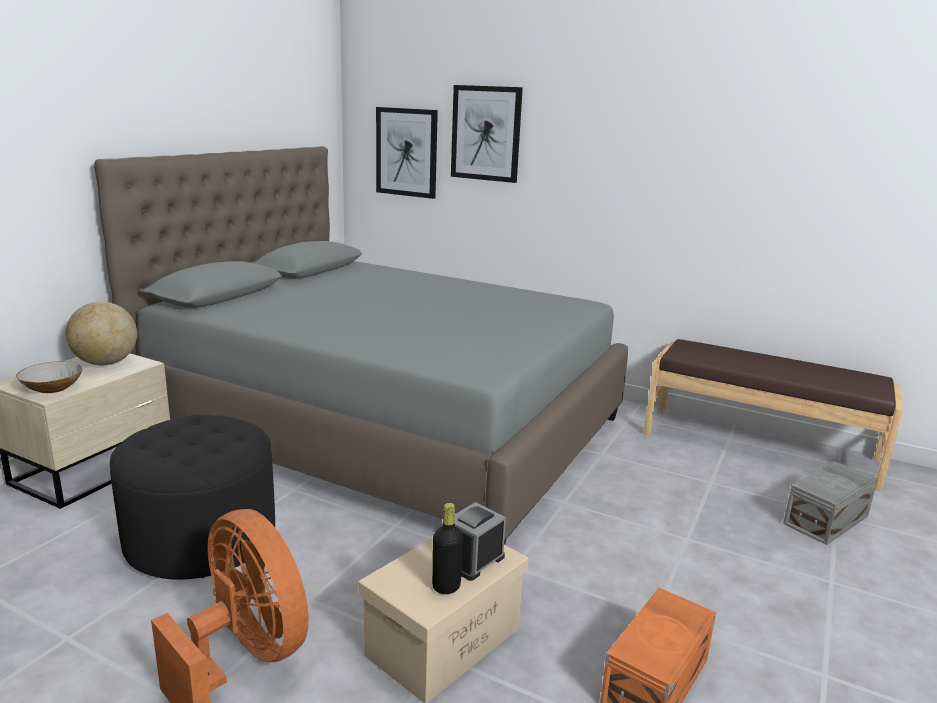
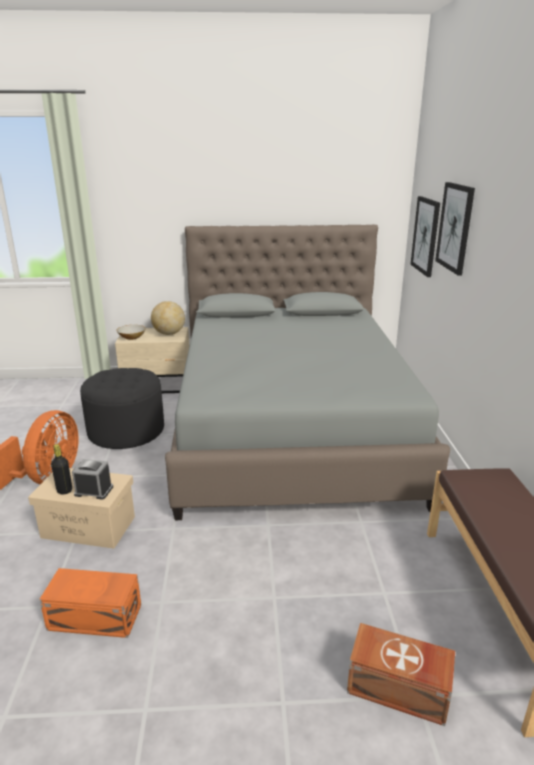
camera: 60 degrees right, 5 degrees up
(828, 520) = (399, 690): grey storage box -> brown storage box

